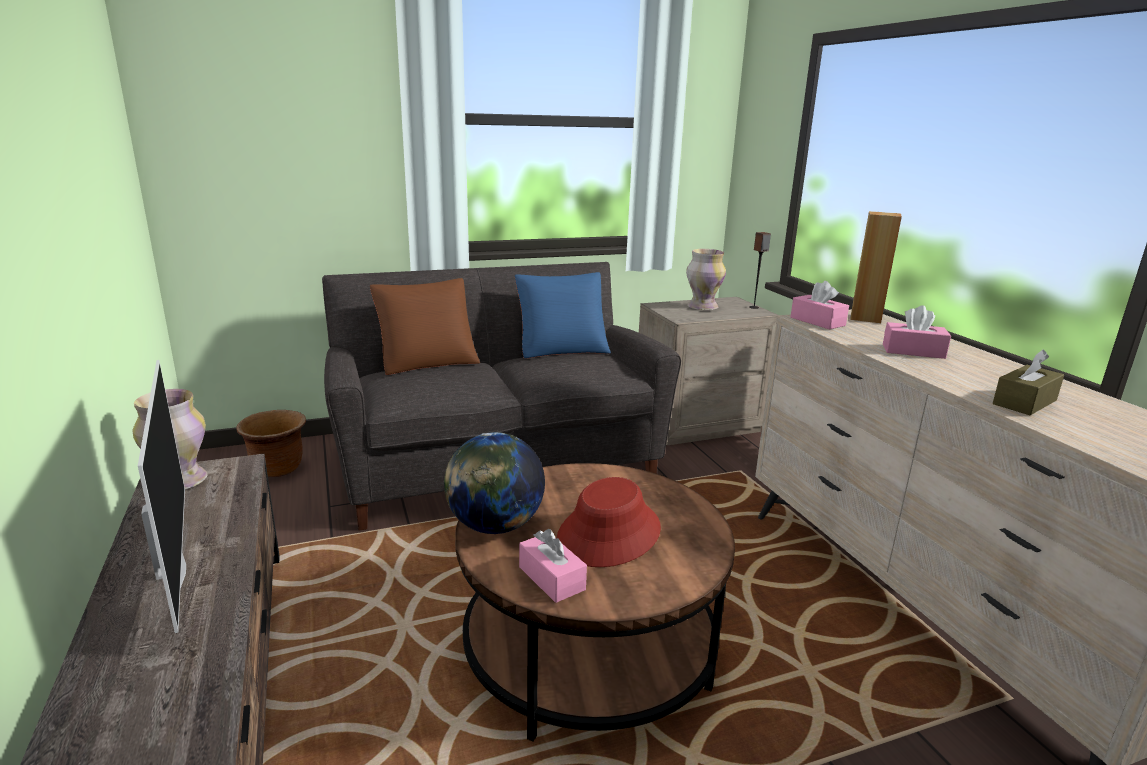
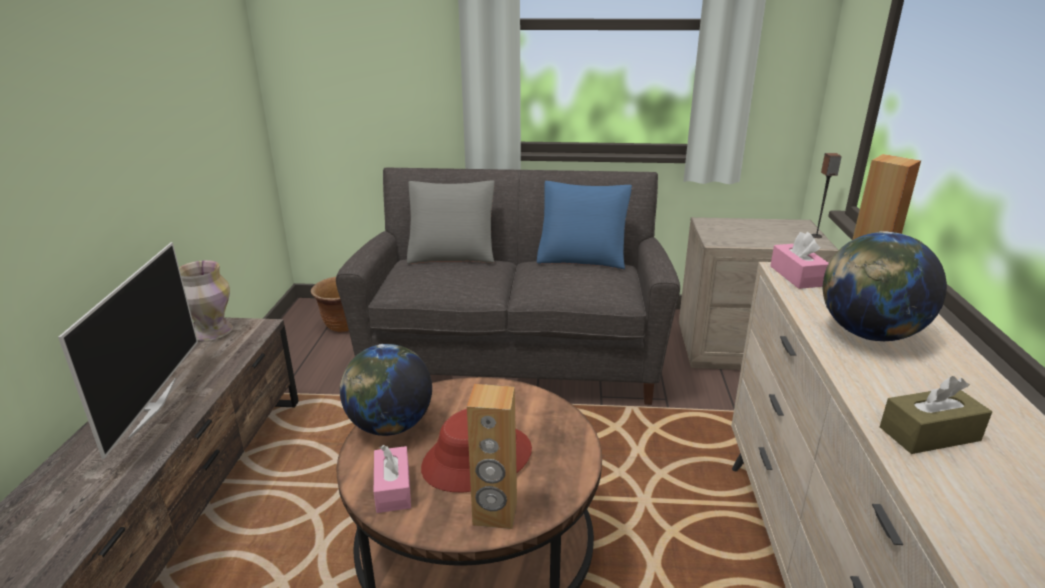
camera: 25 degrees right, 5 degrees up
(427, 360) = (452, 254): brown pillow -> grey pillow
(668, 573) = (495, 514): none -> brown speaker
(701, 307) = (754, 229): vase -> none
(913, 351) = (869, 334): pink tissue box -> globe

